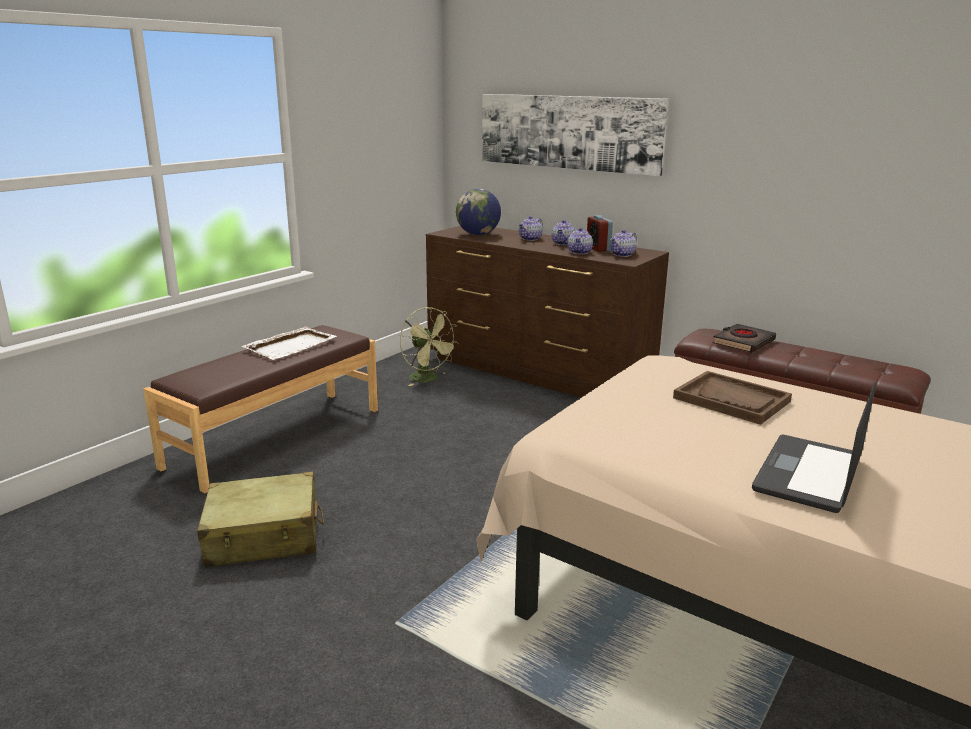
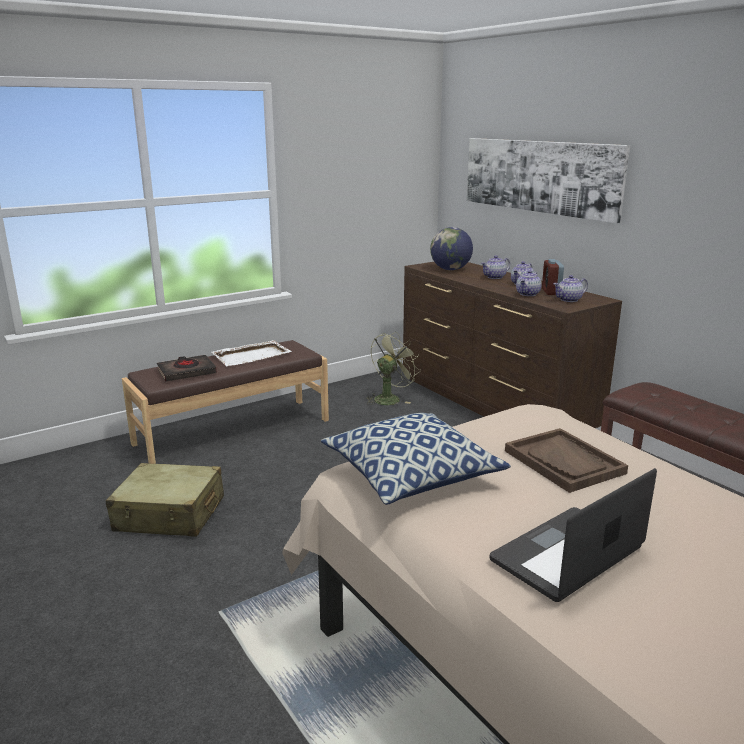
camera: 20 degrees right, 0 degrees up
(428, 379) = (390, 398): green fan -> green fan turned 120 degrees counterclockwise
(611, 433) = (411, 476): none -> pillow
(743, 342) = (677, 402): black book -> black book (186, 372)

